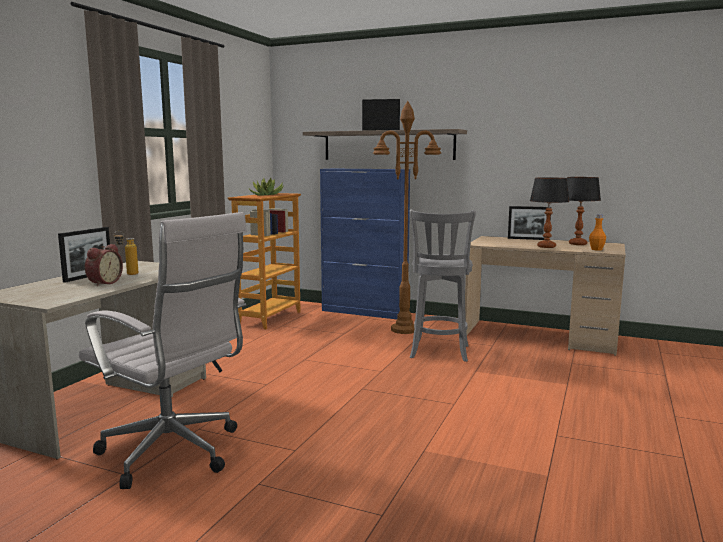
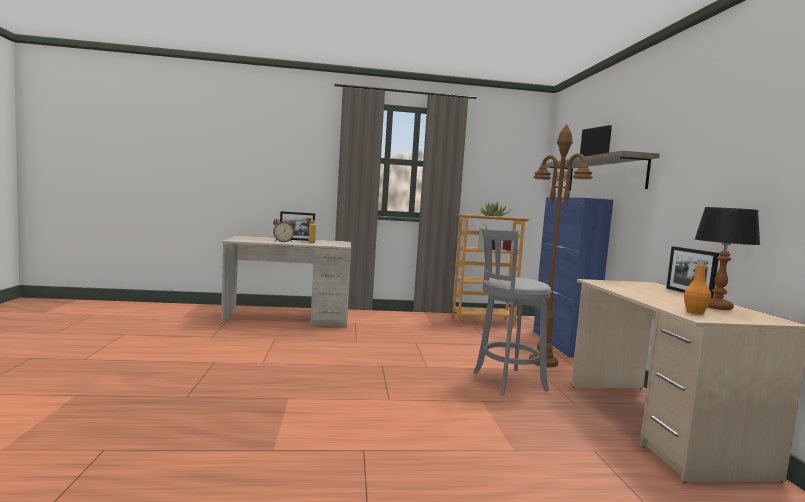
camera: 60 degrees right, 5 degrees down
(174, 454) = (240, 340): white office chair -> none
(546, 247) = (649, 297): table lamp -> none

